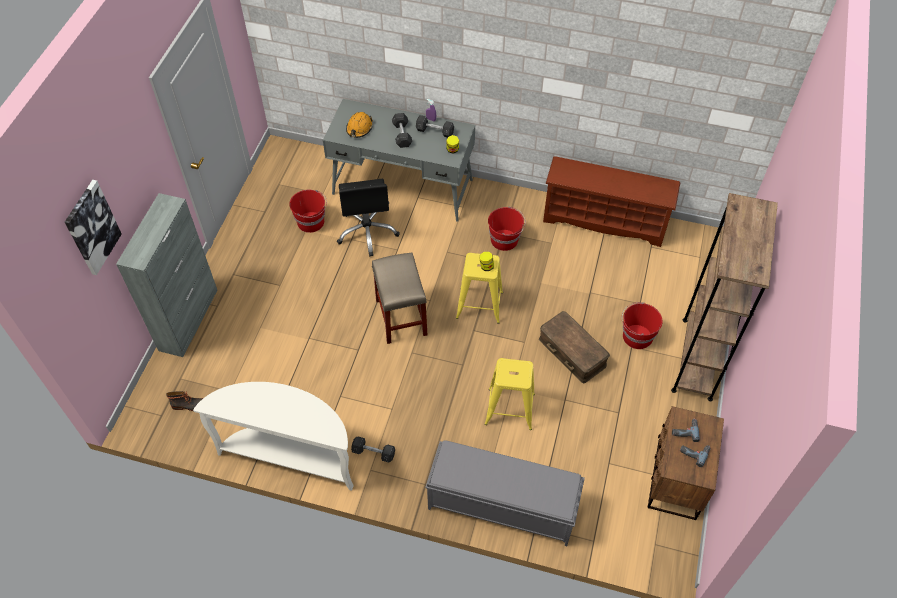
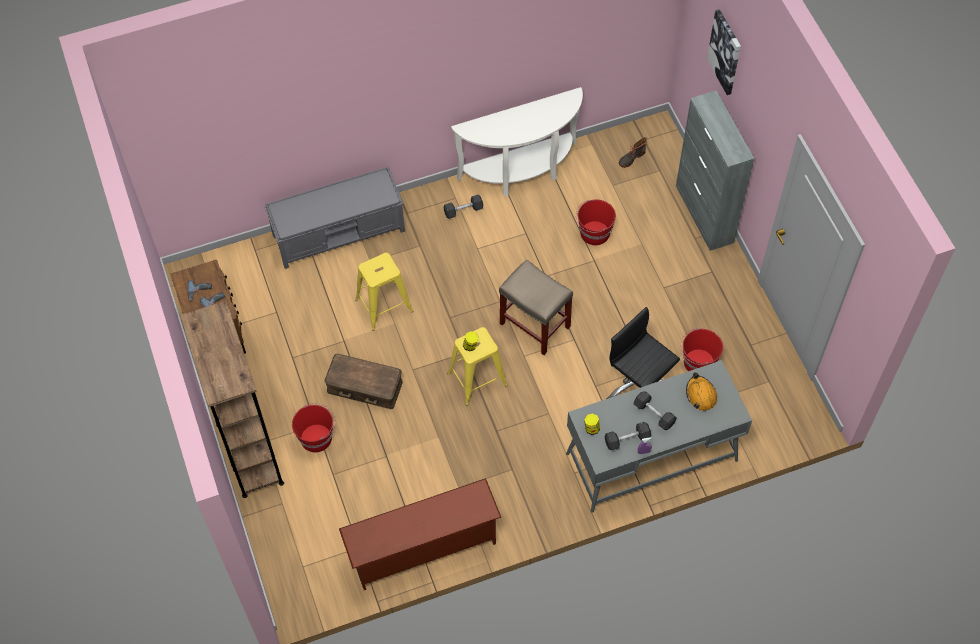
camera: 145 degrees right, 5 degrees up
(505, 240) = (505, 462): red bucket -> red bucket (594, 233)

